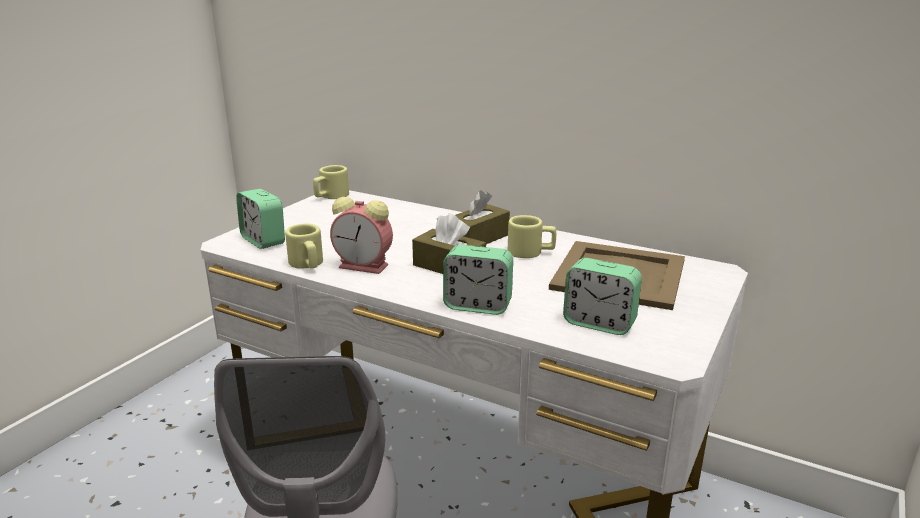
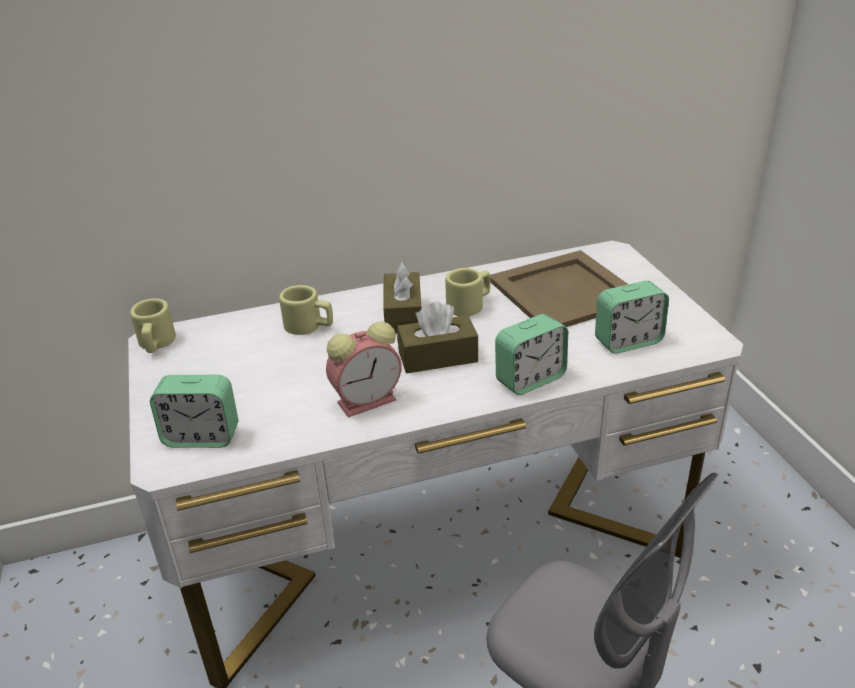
camera: 45 degrees left, 10 degrees up
(307, 264) = (311, 432): beige mug -> beige mug (309, 326)

